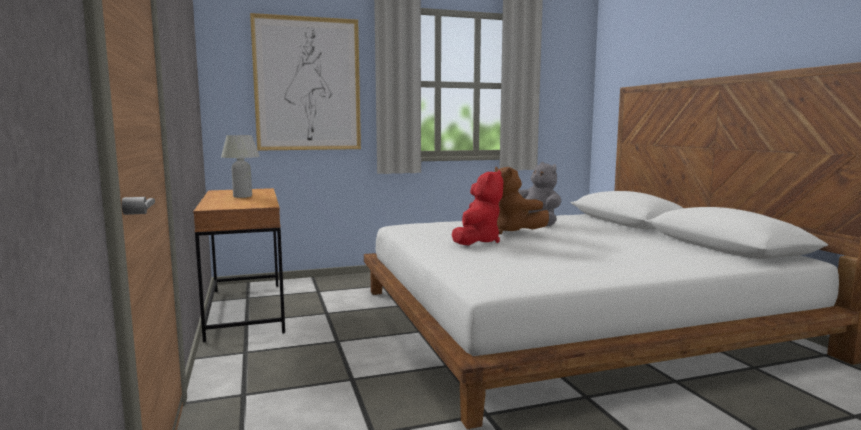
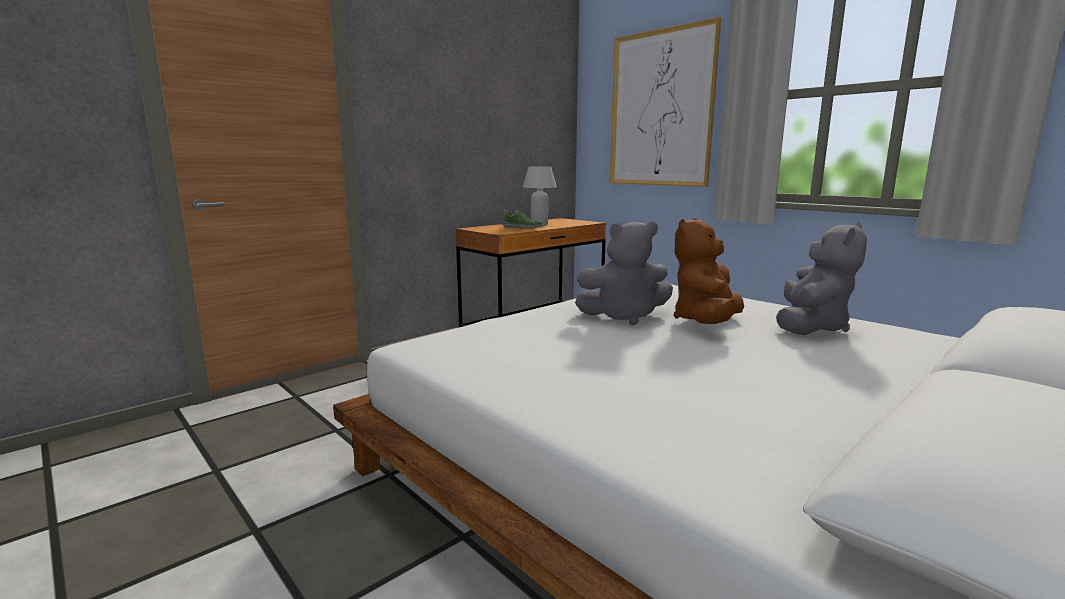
camera: 65 degrees right, 5 degrees up
(251, 200) = (522, 228): none -> shoe
(477, 241) = (624, 316): red plush toy -> grey plush toy

